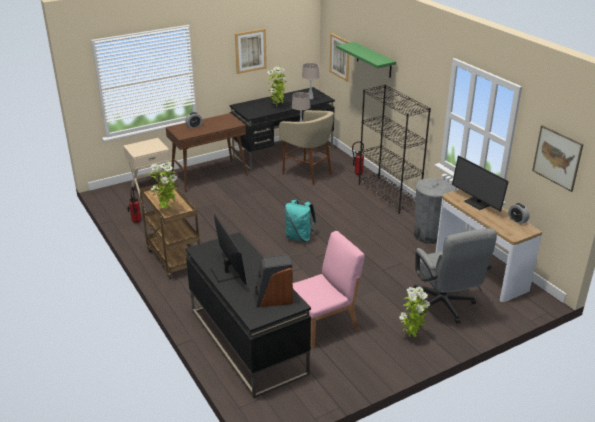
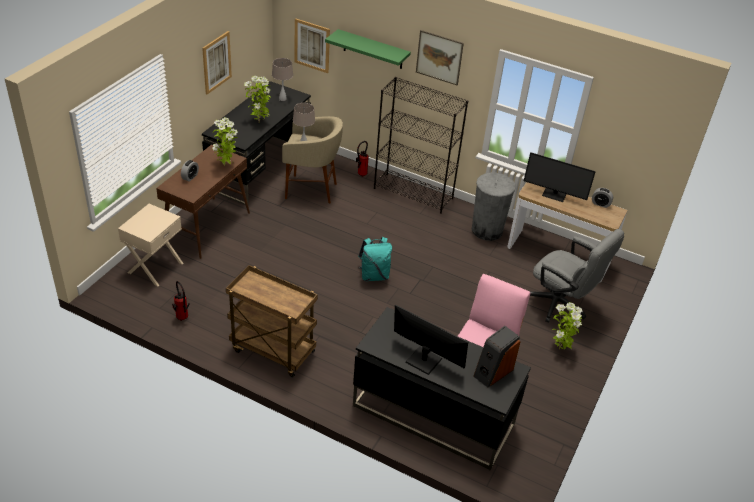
camera: 35 degrees left, 10 degrees up
(167, 211) = (282, 306): potted plant -> potted plant (225, 166)
(557, 158) = (638, 141): picture -> picture (439, 57)

